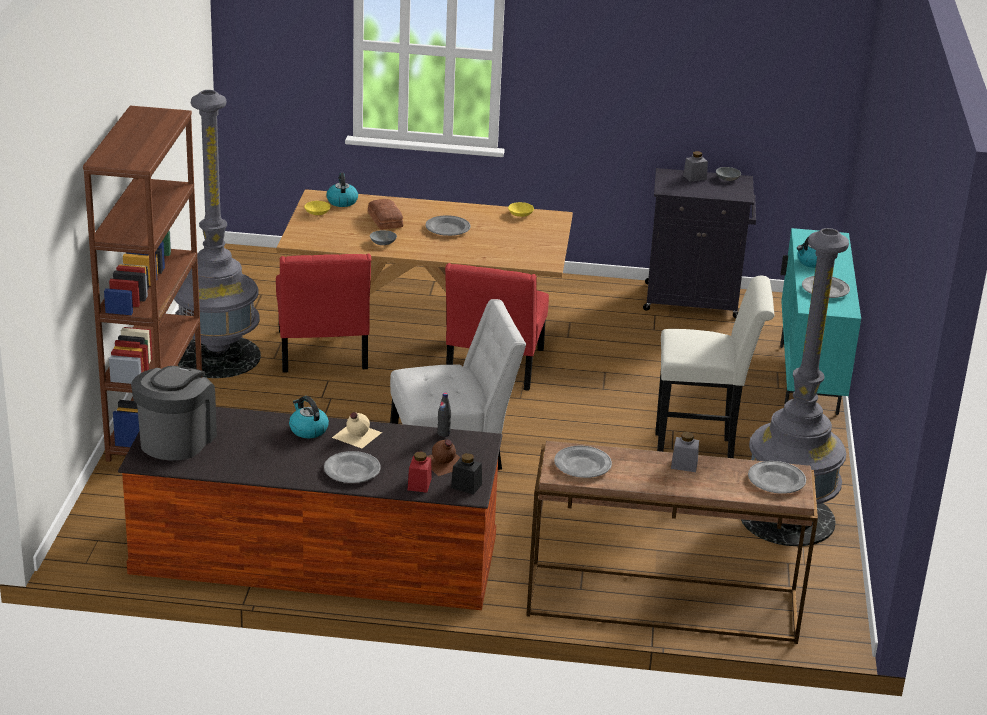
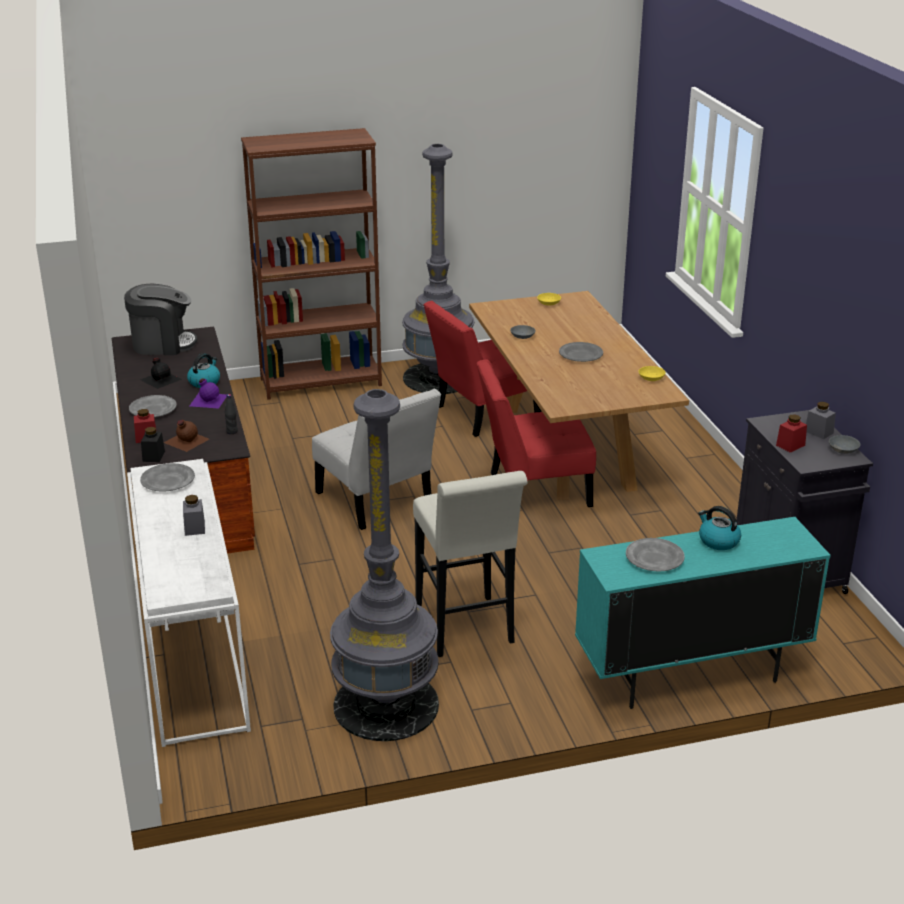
camera: 70 degrees right, 0 degrees up
(275, 454) = (161, 379): none -> black bottle
(342, 201) = (581, 307): kettle -> none
(356, 435) = (208, 400): beige bottle -> purple bottle
(386, 219) = (568, 329): bread -> none
(660, 605) = (191, 653): brown console table -> white console table
(709, 192) = (790, 445): none -> red jar
(776, 481) = (190, 580): grey plate -> none

